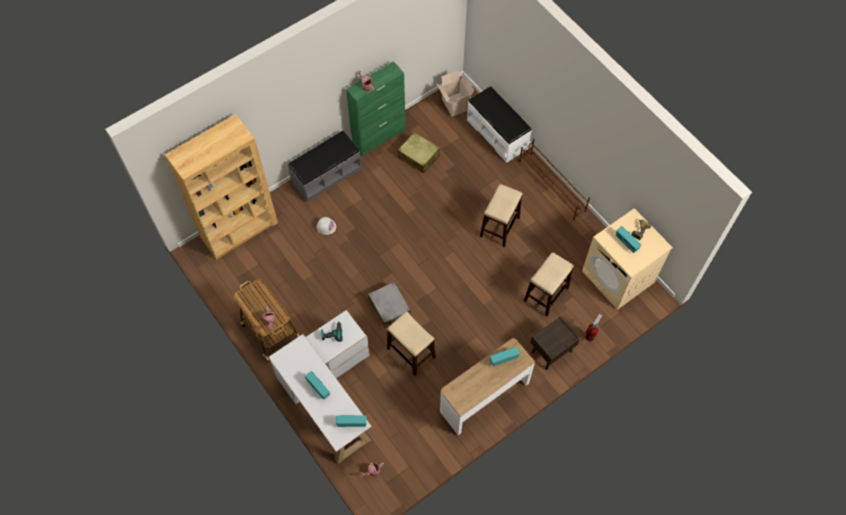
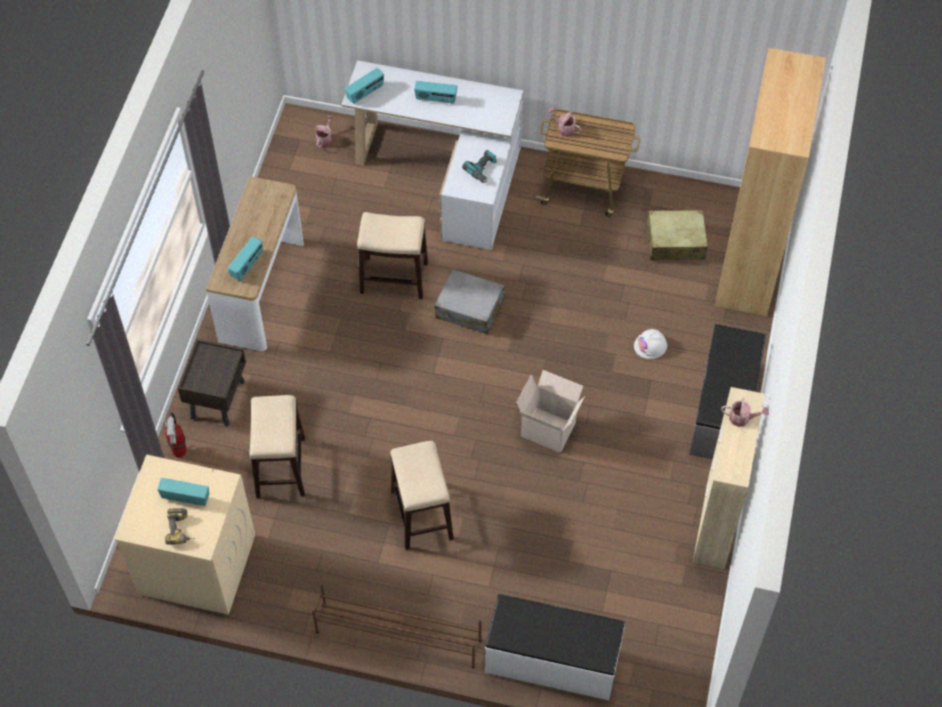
camera: 140 degrees right, 5 degrees down
(379, 137) = (716, 521): green cabinet -> beige cabinet
(419, 156) = (631, 534): beige suitcase -> beige suitcase (674, 242)
(454, 104) = (662, 662): cardboard box -> cardboard box (549, 429)

